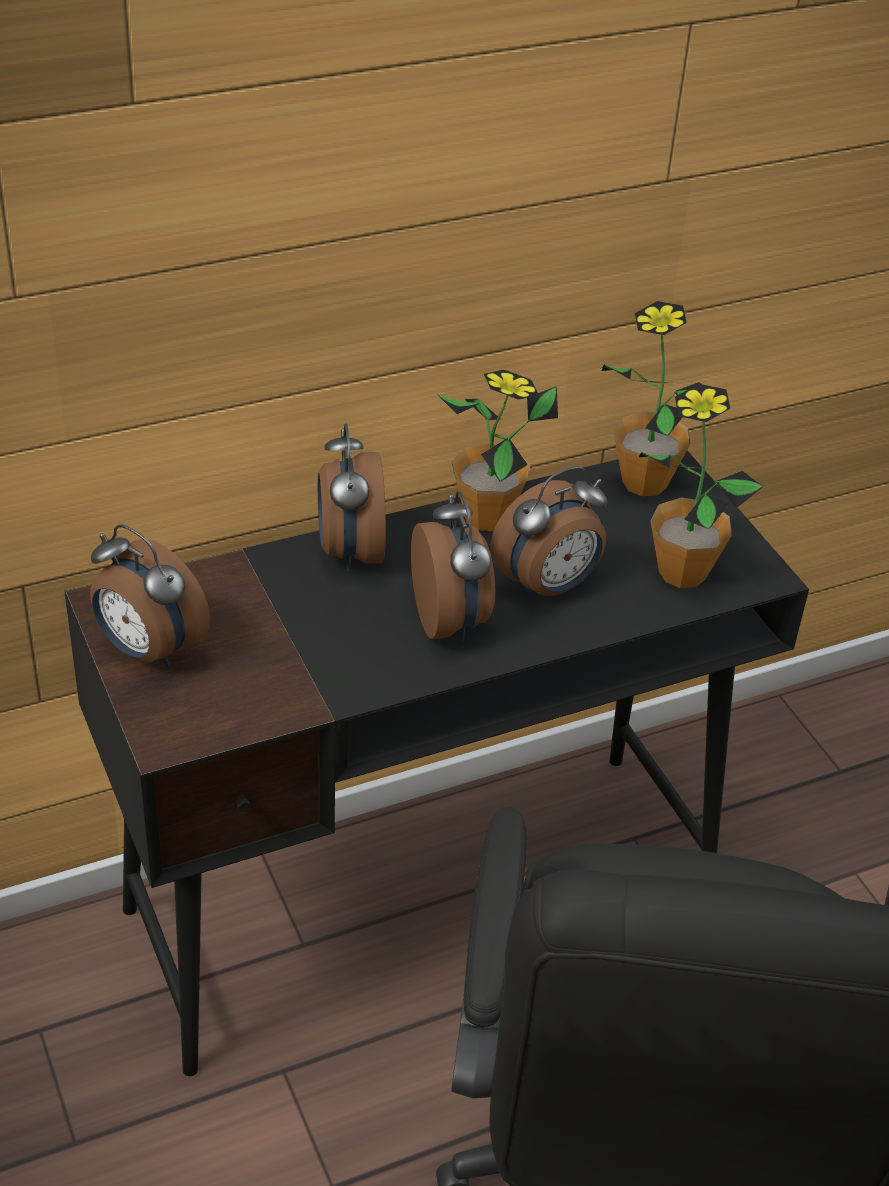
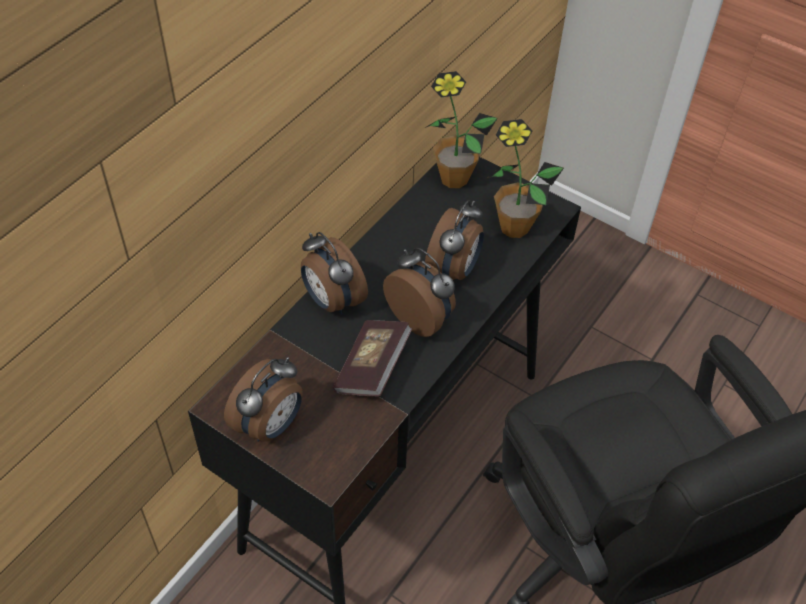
camera: 30 degrees left, 10 degrees up
(148, 650) = (270, 425): alarm clock -> alarm clock turned 60 degrees counterclockwise
(333, 648) = (372, 368): none -> book
(486, 517) = (389, 241): potted plant -> none

